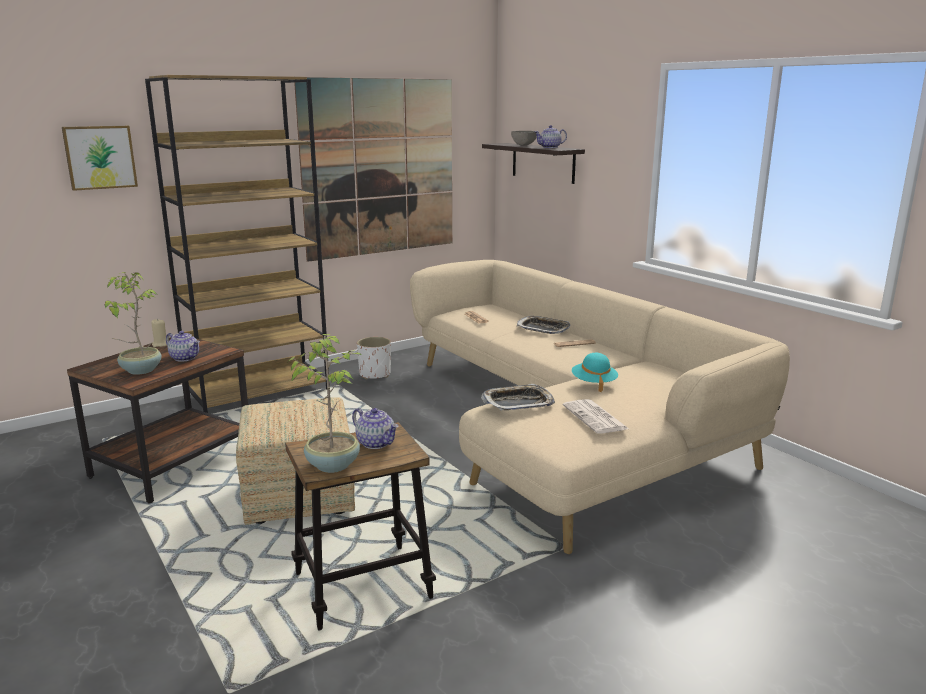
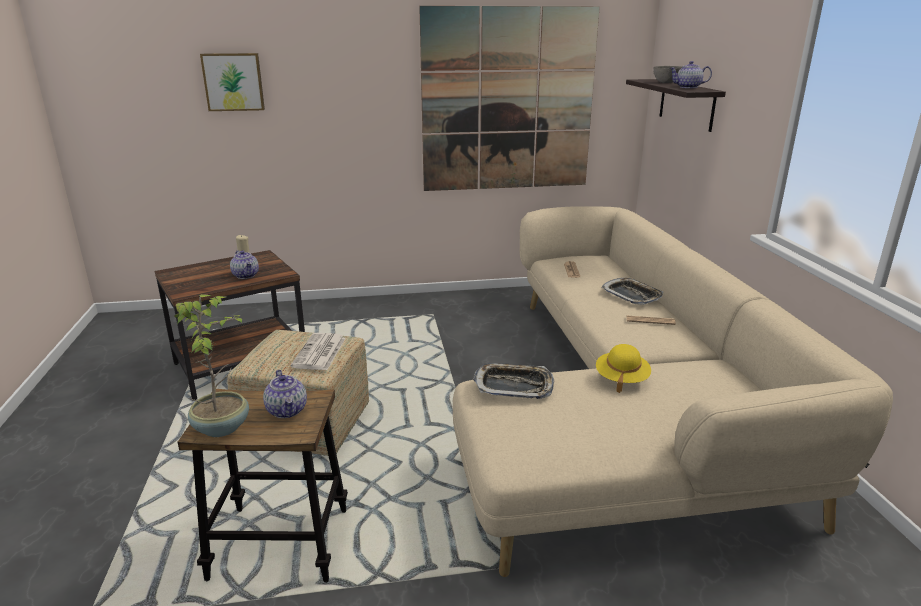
camera: 25 degrees right, 5 degrees up
(140, 370) = (200, 282): potted plant -> none
(259, 393) = (362, 309): brown bookcase -> none
(375, 374) = (474, 309): white planter -> none
(593, 383) = (621, 379): turquoise hat -> yellow hat
(595, 418) = (581, 427): newspaper -> newspaper (319, 353)

